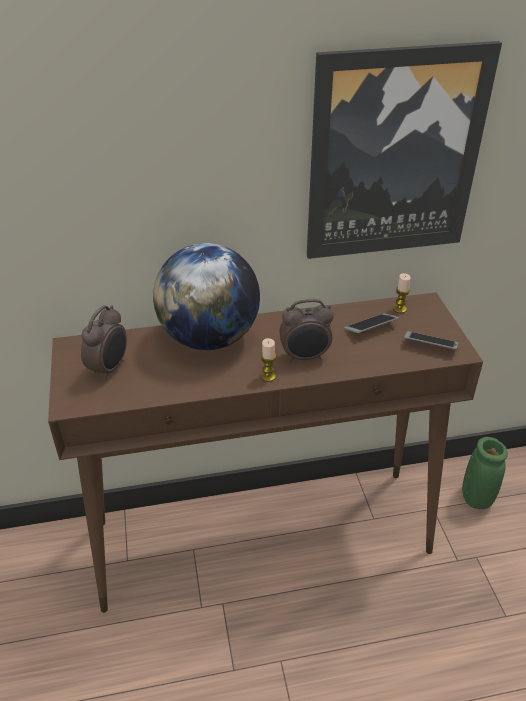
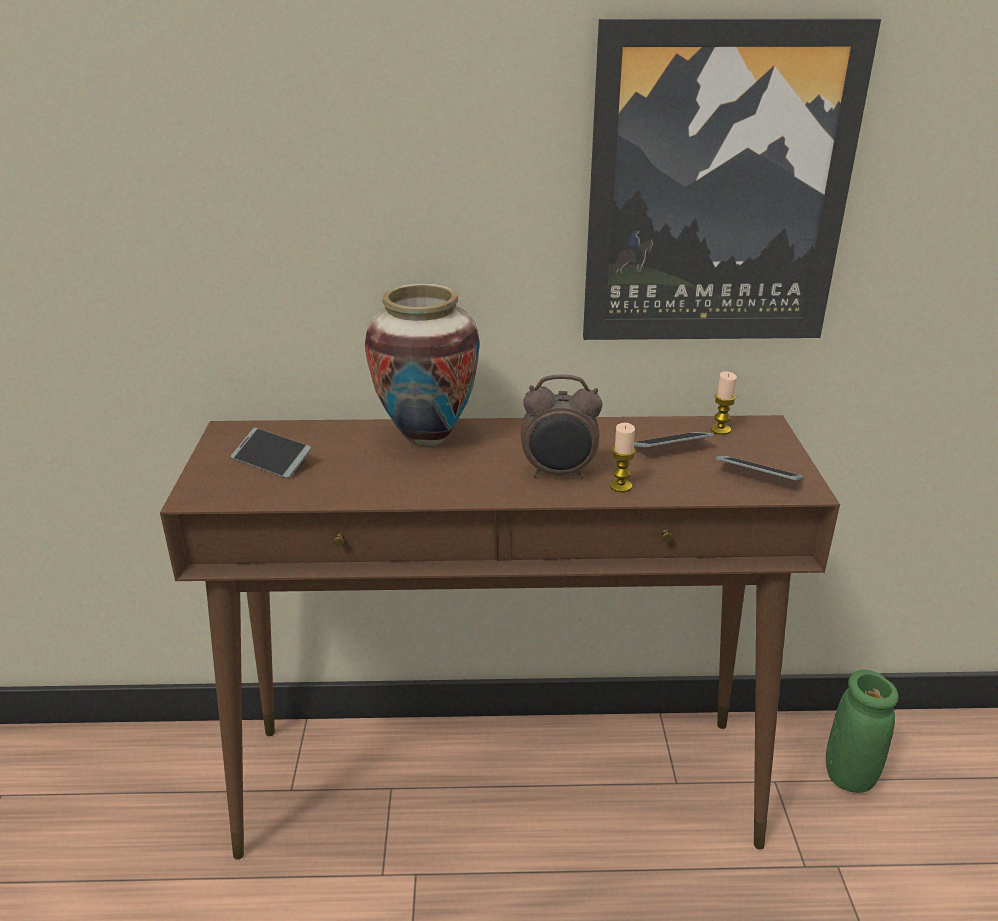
camera: 10 degrees right, 10 degrees down
(110, 368) = (272, 460): alarm clock -> phone
(209, 338) = (426, 439): globe -> vase
(268, 376) = (495, 491): candle -> candle (620, 486)

